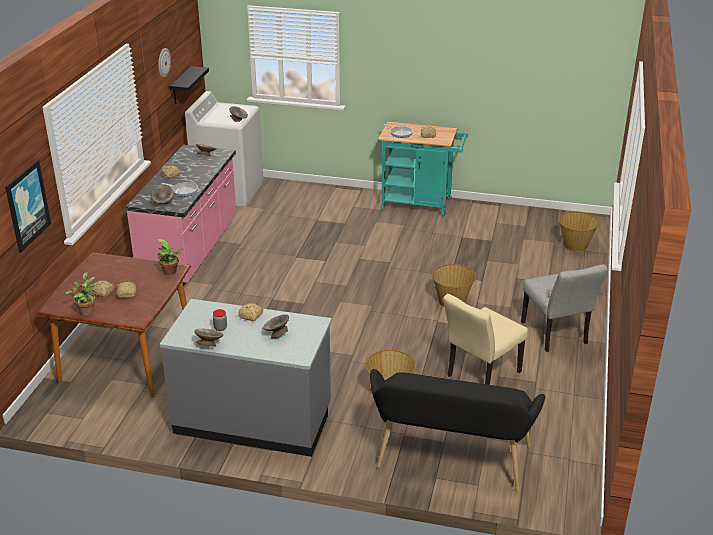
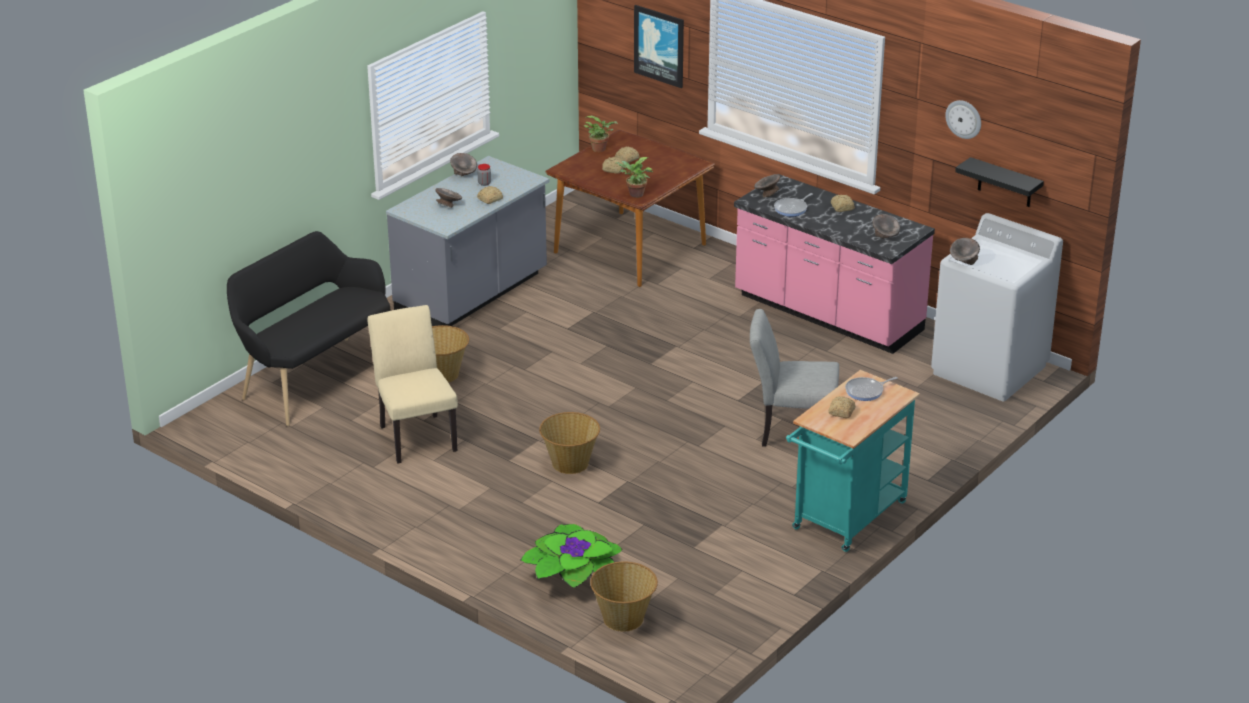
camera: 115 degrees right, 0 degrees up
(556, 336) = (436, 513): grey chair -> grey chair (791, 432)
(558, 269) = (573, 576): none -> potted plant

